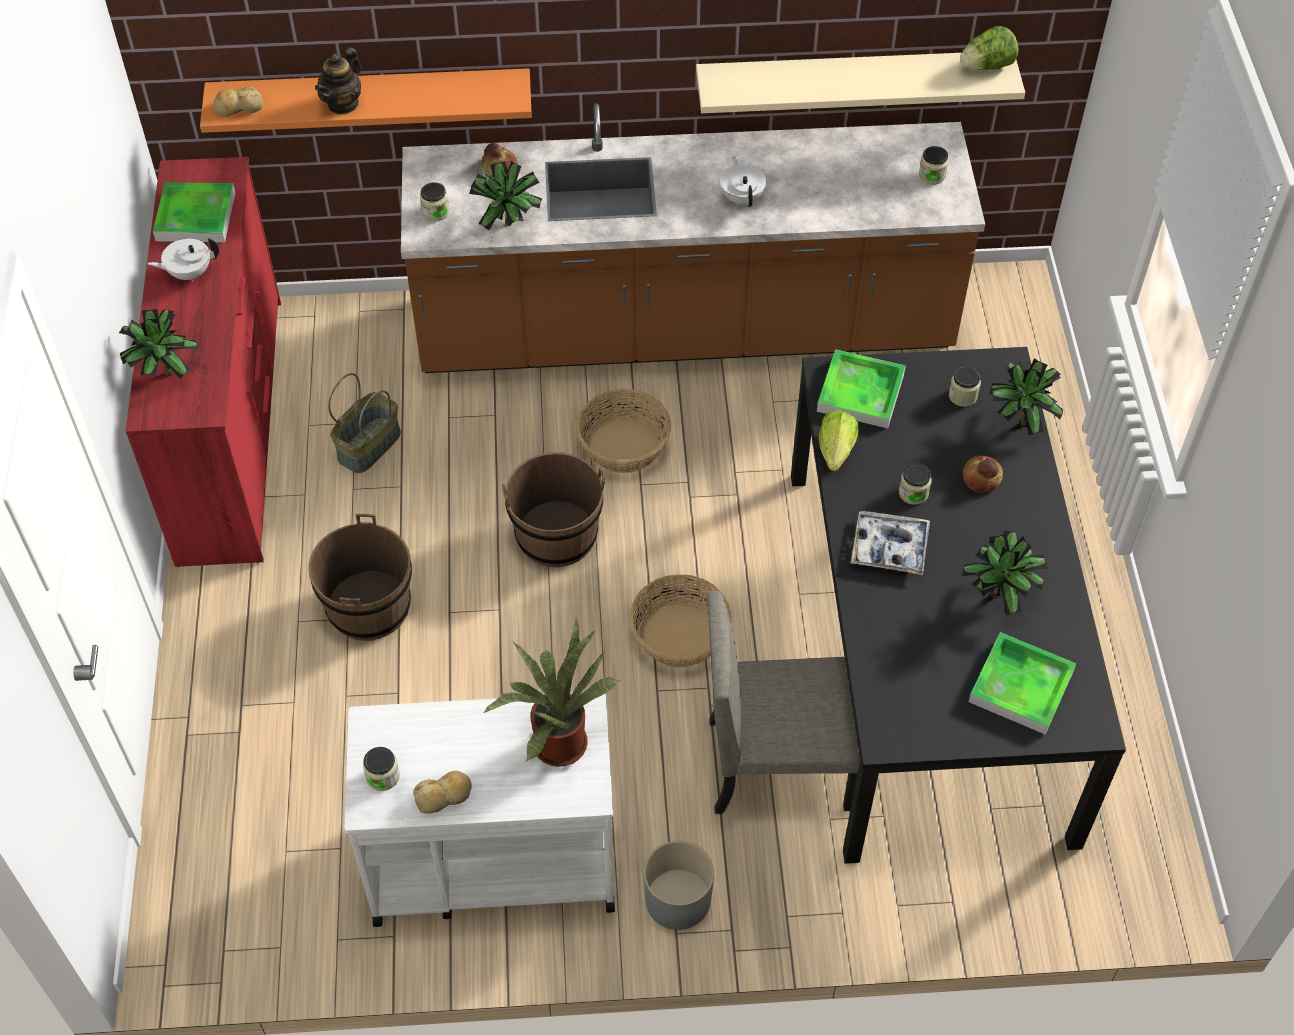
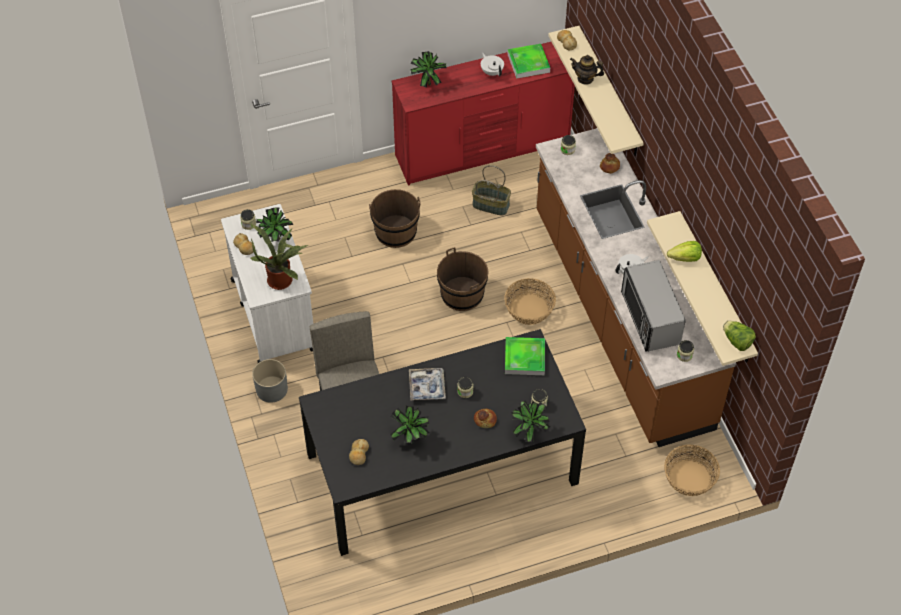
camera: 75 degrees right, 0 degrees up
(371, 97) = (609, 93): orange shelf -> beige shelf
(510, 227) = (569, 181): potted plant -> potted plant (275, 240)
(680, 636) = (417, 359): basket -> basket (689, 478)
(836, 451) = (482, 354): lettuce -> lettuce (685, 259)
(846, 197) = (650, 318): none -> microwave
(1021, 686) = (359, 454): tray -> bread

